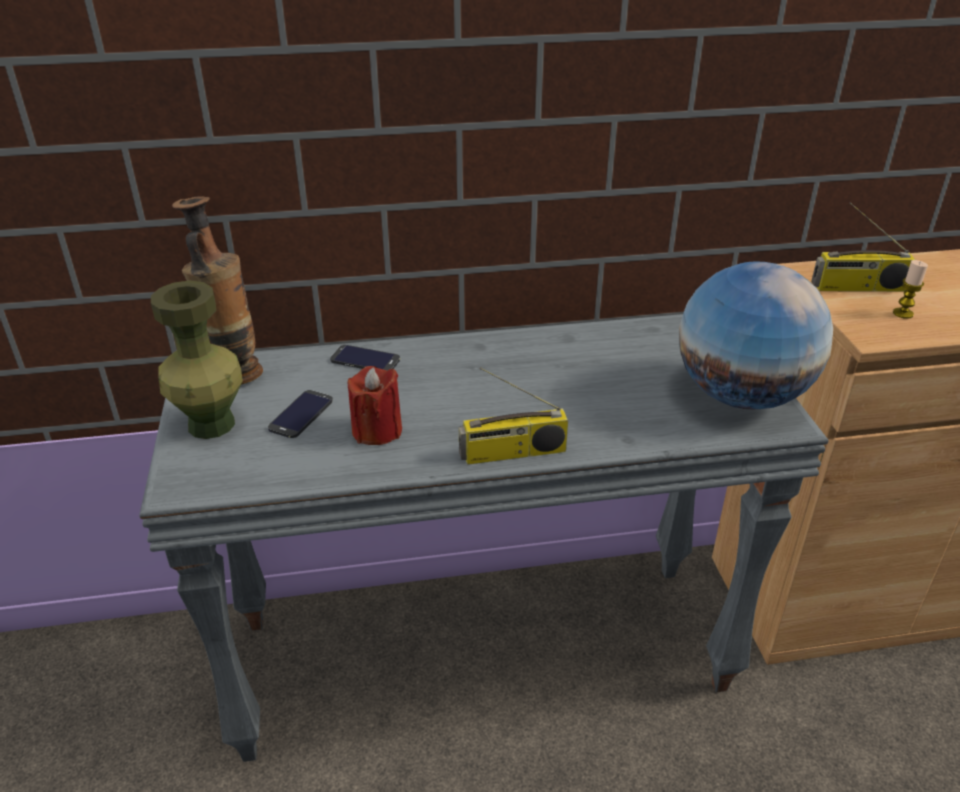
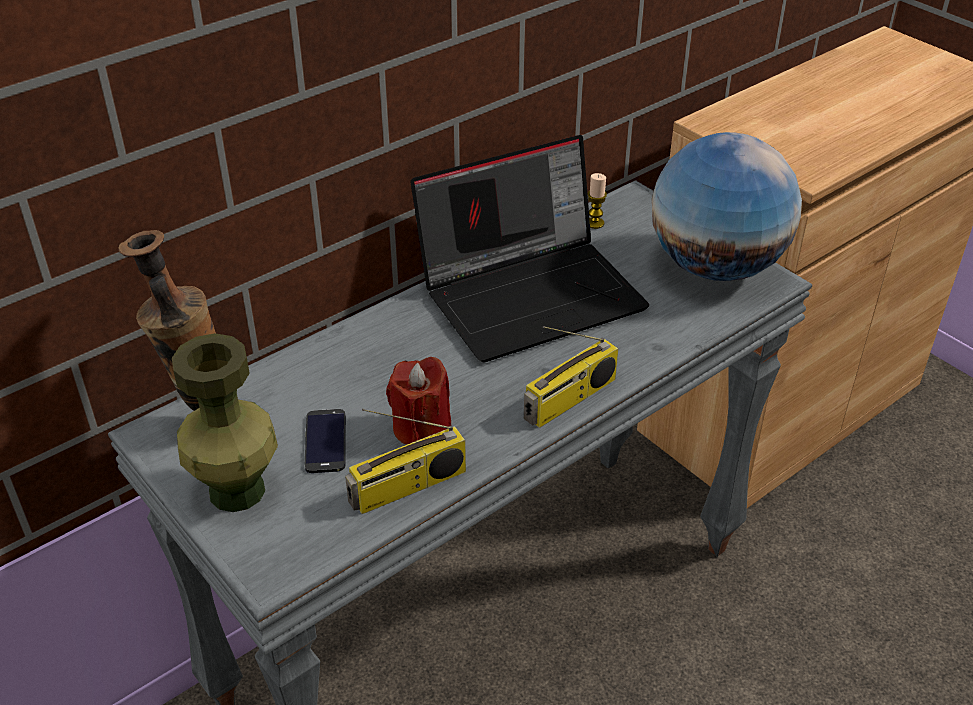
camera: 30 degrees left, 5 degrees up
(365, 360) = (335, 355): phone -> none
(556, 365) = (532, 293): none -> laptop
(858, 288) = (760, 127): radio -> radio (408, 487)
(903, 313) = (814, 143): candle -> candle (595, 223)

